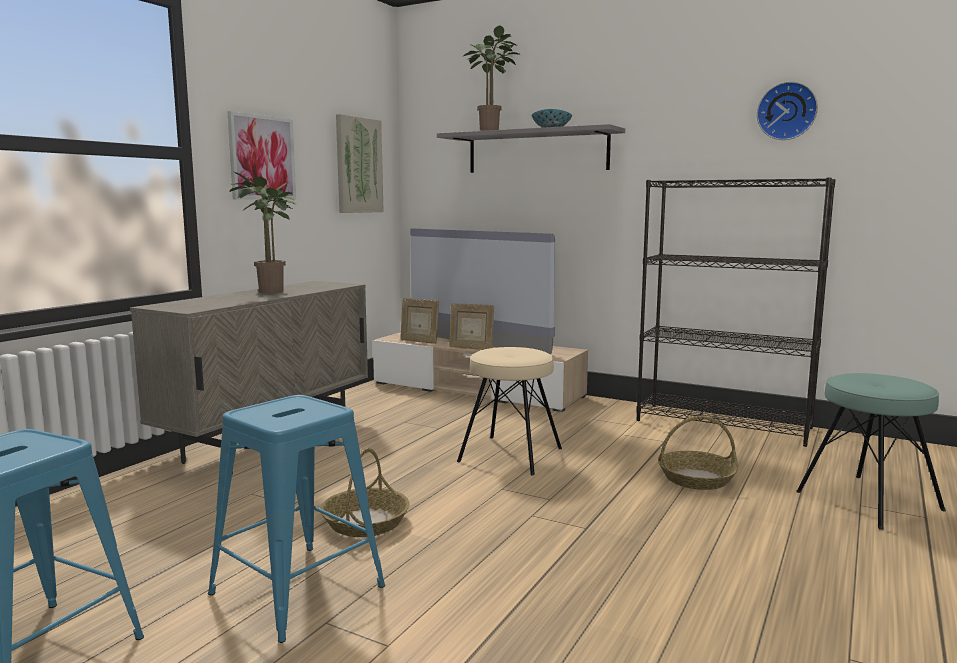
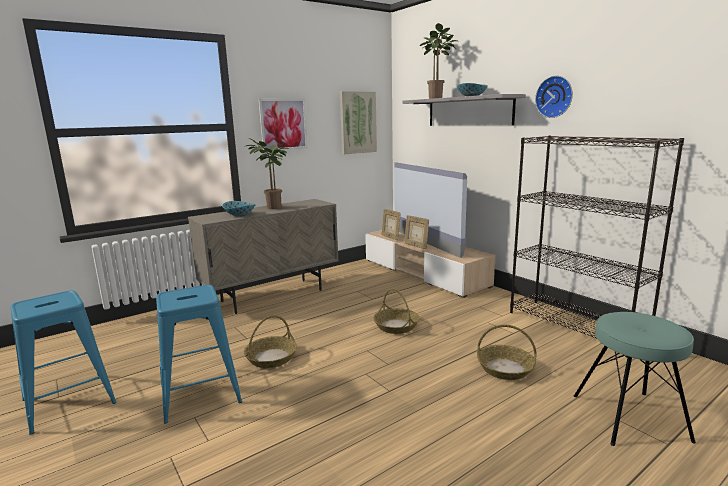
camera: 25 degrees right, 5 degrees up
(231, 301) = (240, 215): none -> bowl
(510, 455) = (396, 326): beige stool -> basket
(787, 111) = (648, 78): wall clock -> wall clock (555, 97)

